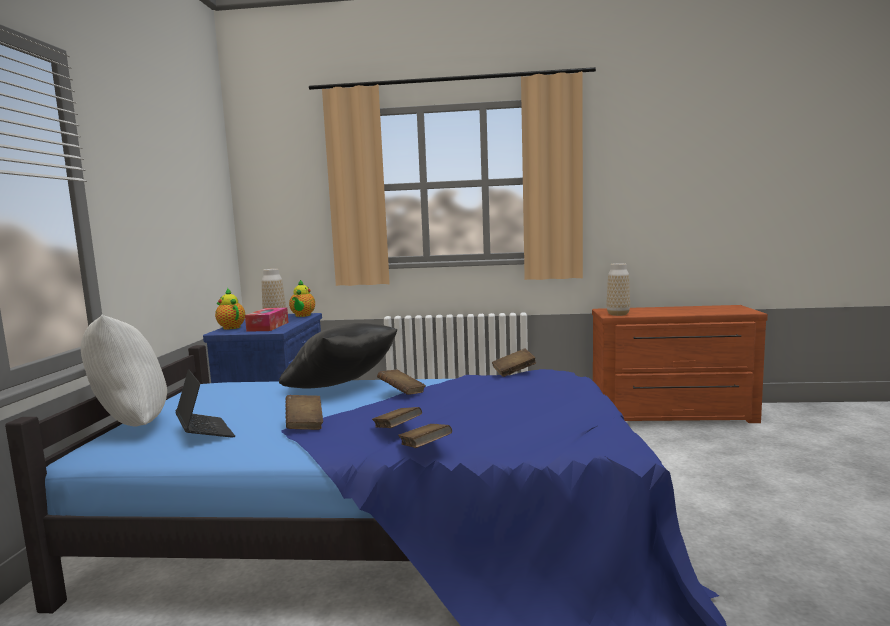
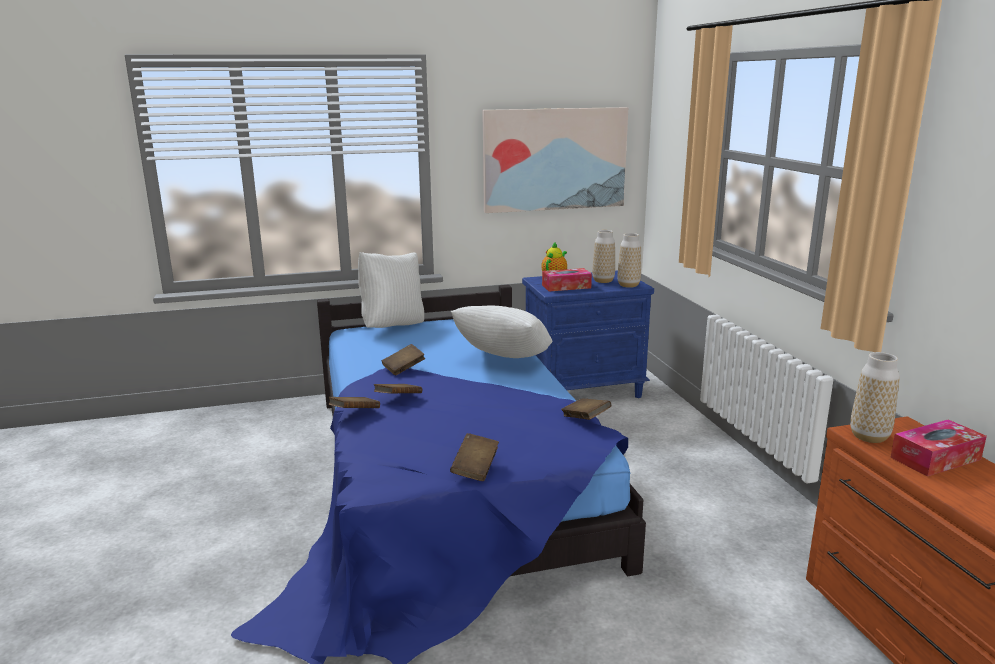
camera: 70 degrees right, 10 degrees up
(183, 206) = (554, 159): none -> picture
(205, 432) = (385, 347): laptop -> none
(302, 315) = (628, 285): teapot -> vase
(342, 387) = (503, 360): black pillow -> white pillow
(402, 393) = (493, 383): brown book -> brown book (475, 469)
(646, 311) = (935, 458): none -> tissue box

